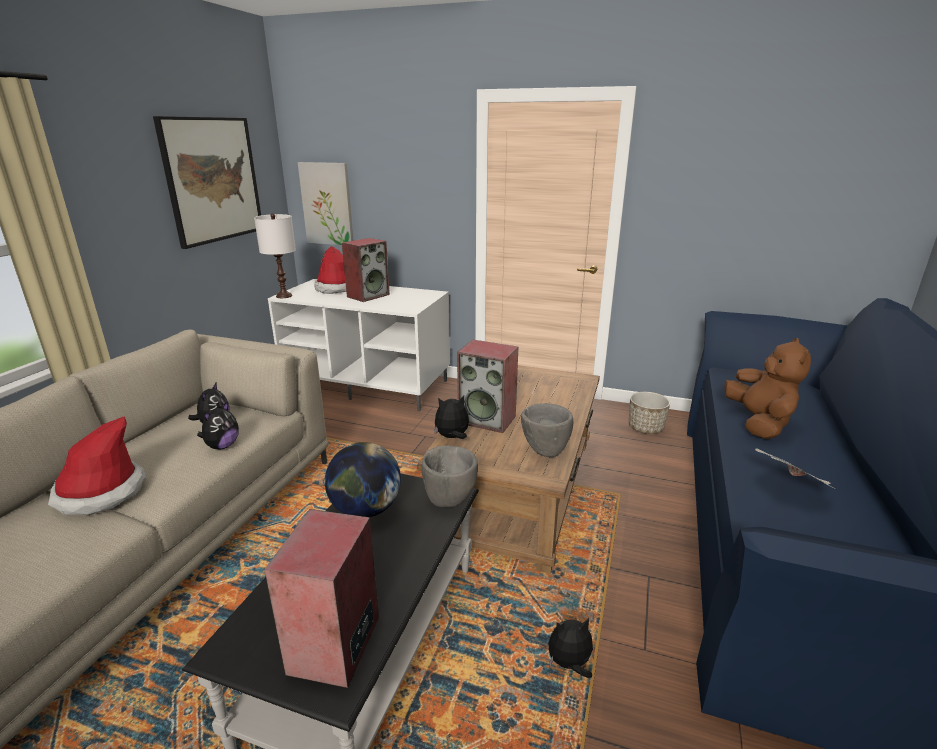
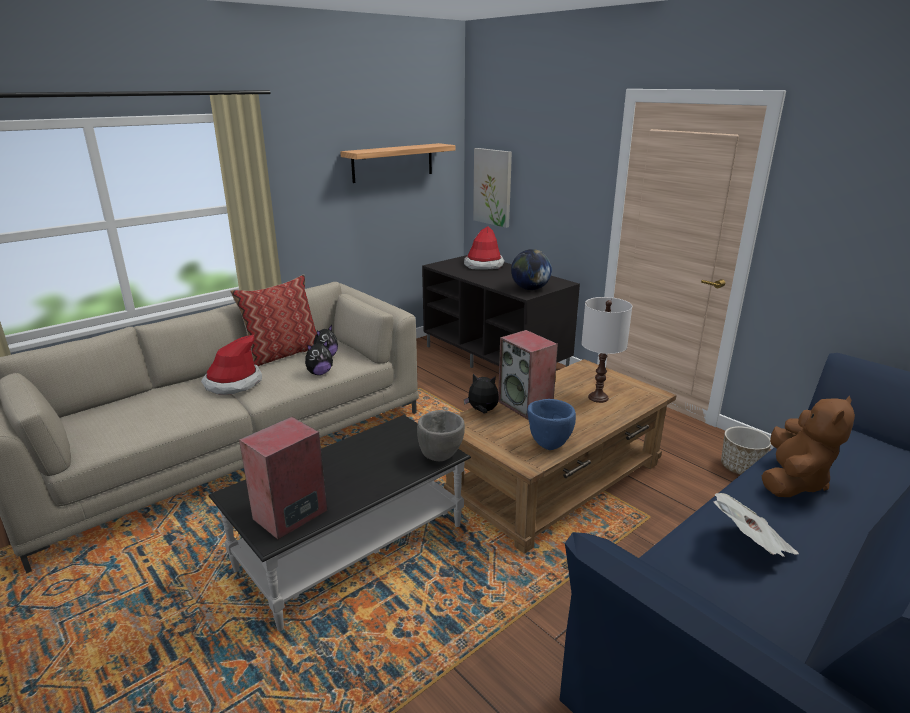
camera: 30 degrees right, 0 degrees up
(148, 435) = (283, 354): none -> pillow
(213, 180) = (393, 162): picture -> shelf
(284, 296) = (436, 265): white table lamp -> white table lamp (598, 398)
(365, 510) = (377, 443): globe -> globe (530, 289)
(368, 295) = (503, 276): speaker -> none
(369, 384) = (496, 358): white tv stand -> black tv stand
(545, 450) = (549, 443): grey bowl -> blue bowl
(569, 664) = (483, 620): plush toy -> none

